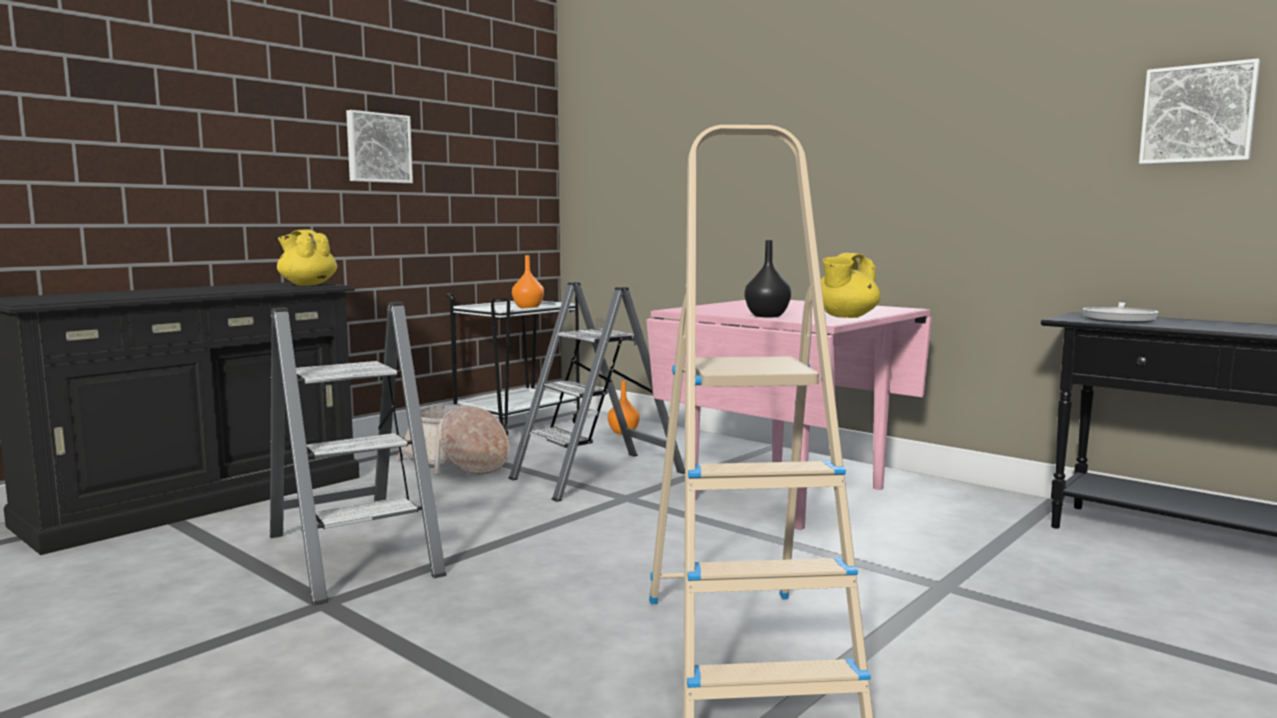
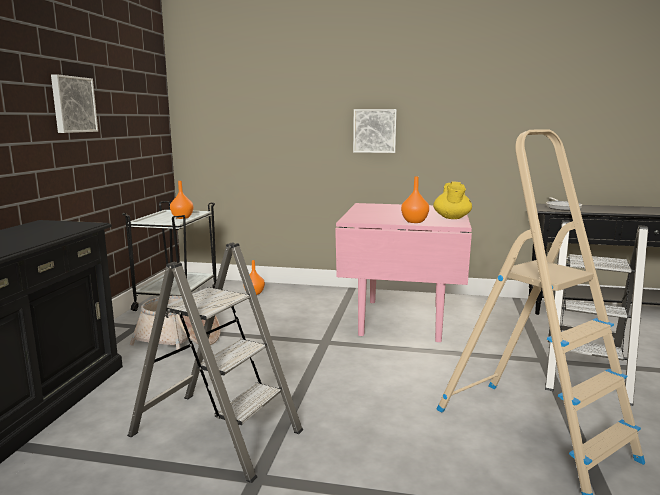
camera: 30 degrees left, 5 degrees up
(307, 284) = (67, 225): yellow teapot -> none
(600, 475) = (286, 328): grey step ladder -> grey step ladder (585, 368)
(766, 316) = (414, 221): black vase -> orange vase
(1198, 114) = (587, 104): picture -> picture (375, 131)

